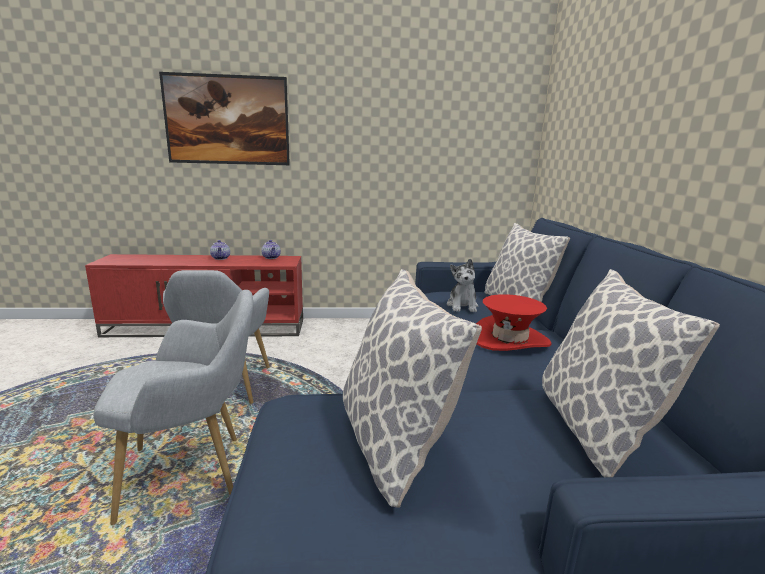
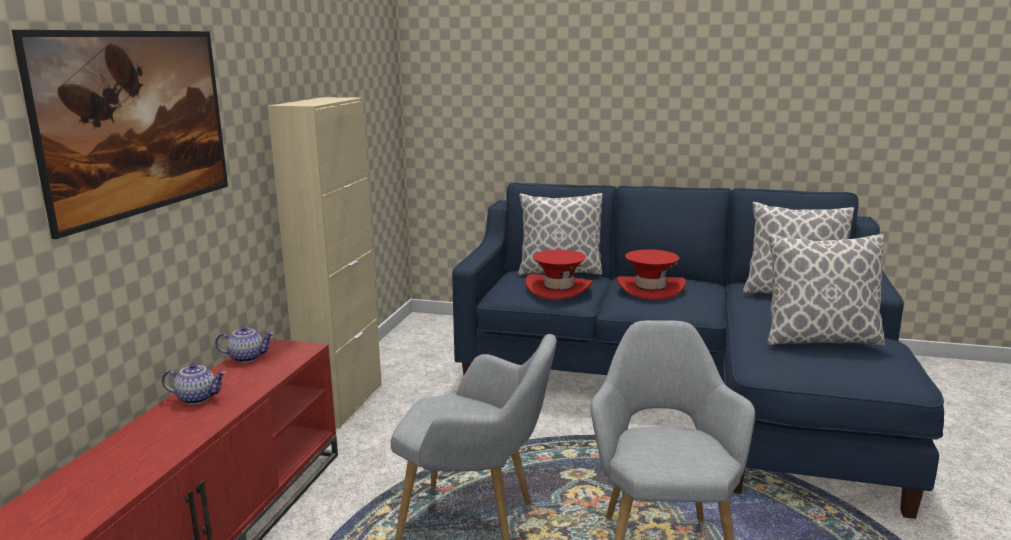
camera: 70 degrees left, 0 degrees up
(360, 325) = (342, 403): none -> beige cabinet
(462, 306) = (559, 288): plush toy -> red hat

